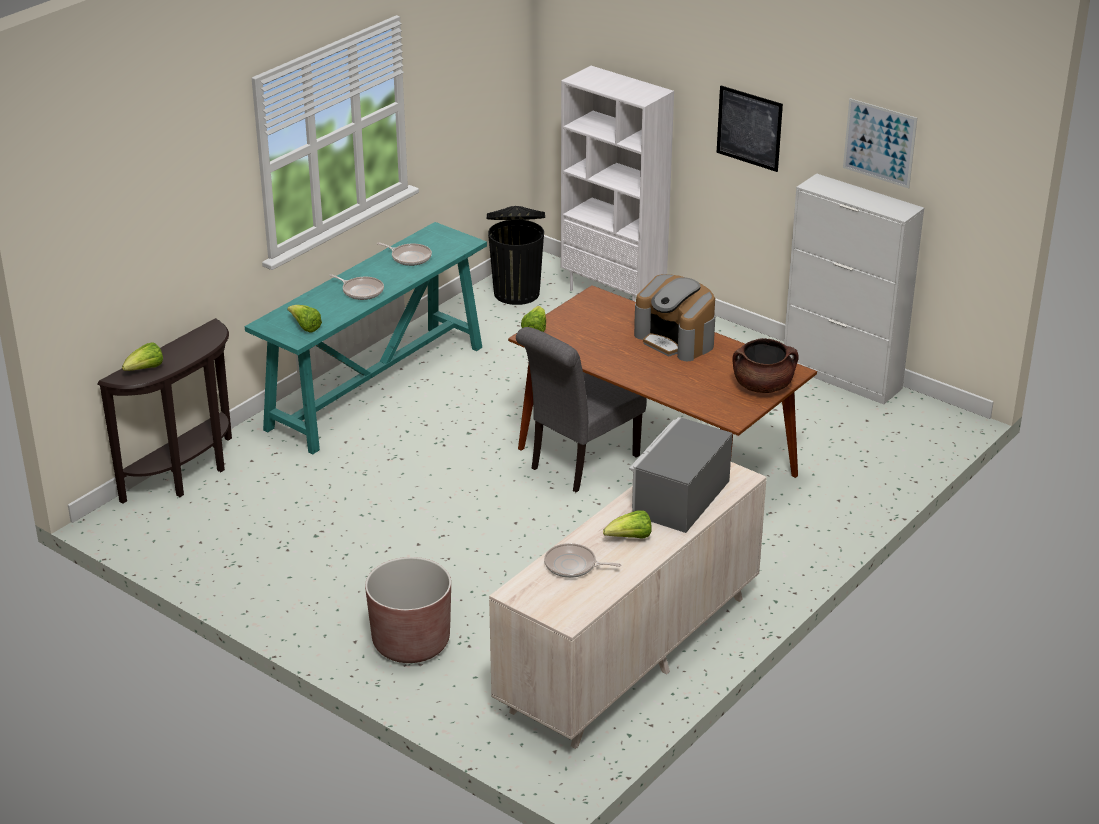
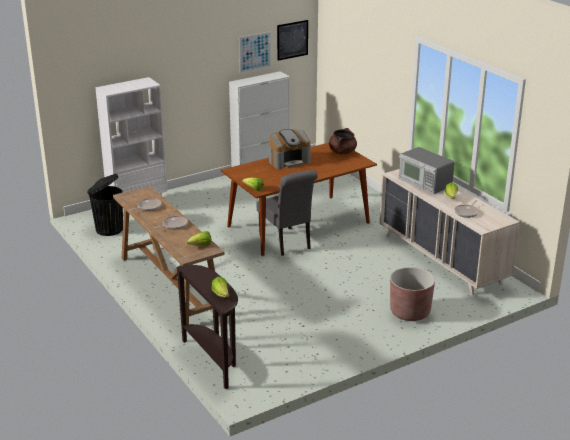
camera: 70 degrees left, 5 degrees down
(377, 387) = (169, 285): turquoise console table -> brown console table
(749, 128) = (190, 77): picture -> picture (292, 40)

